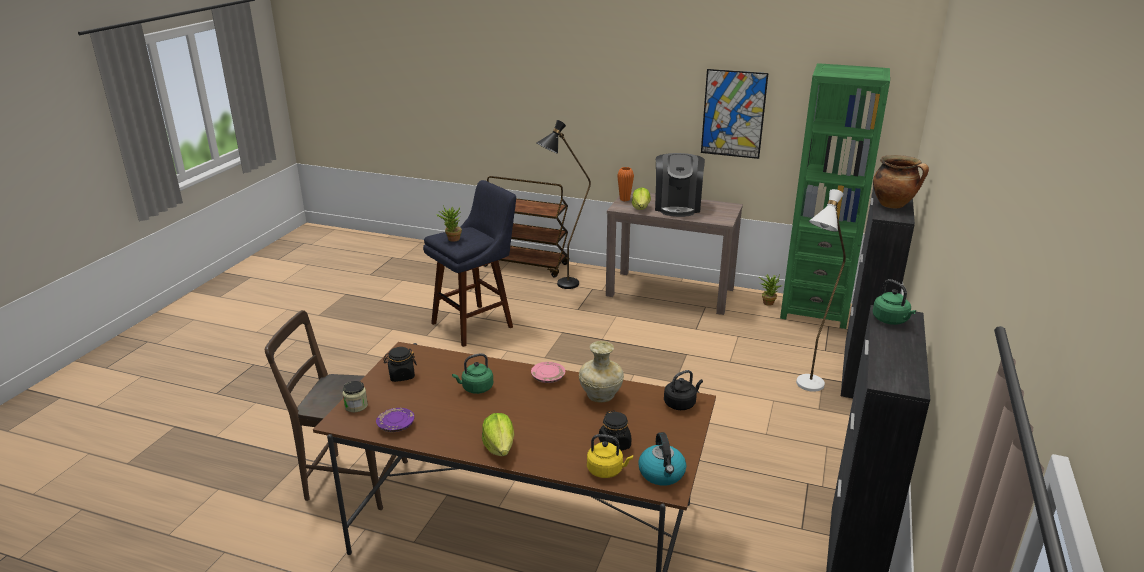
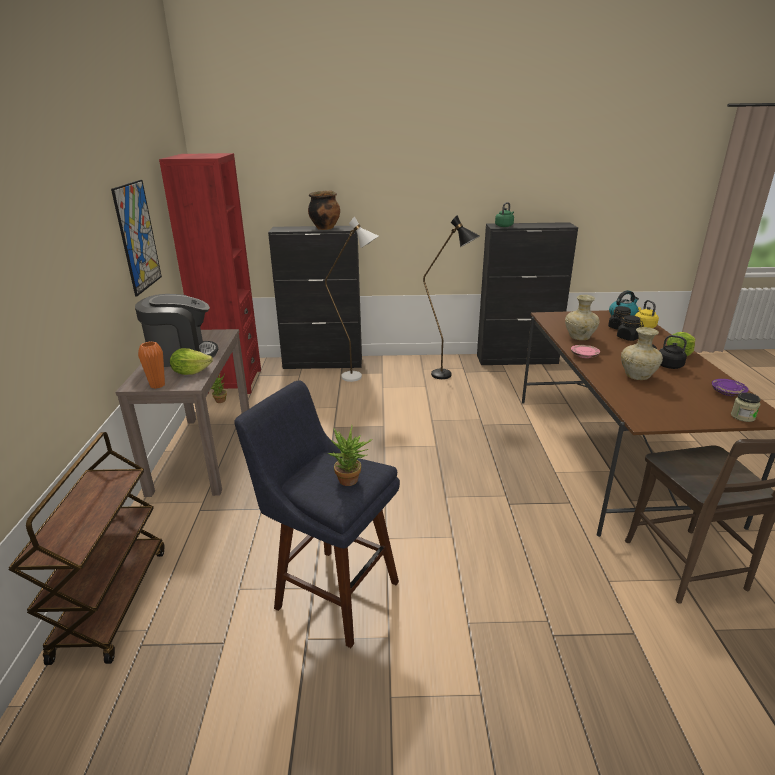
camera: 110 degrees left, 0 degrees up
(401, 375) = (675, 411): black jar -> black jar (628, 338)
(476, 388) = (638, 376): green kettle -> beige vase
(561, 286) = (195, 539): black floor lamp -> black floor lamp (448, 376)
(681, 403) = (553, 318): black kettle -> black kettle (667, 365)
(814, 311) = (232, 381): green bookcase -> red bookcase

